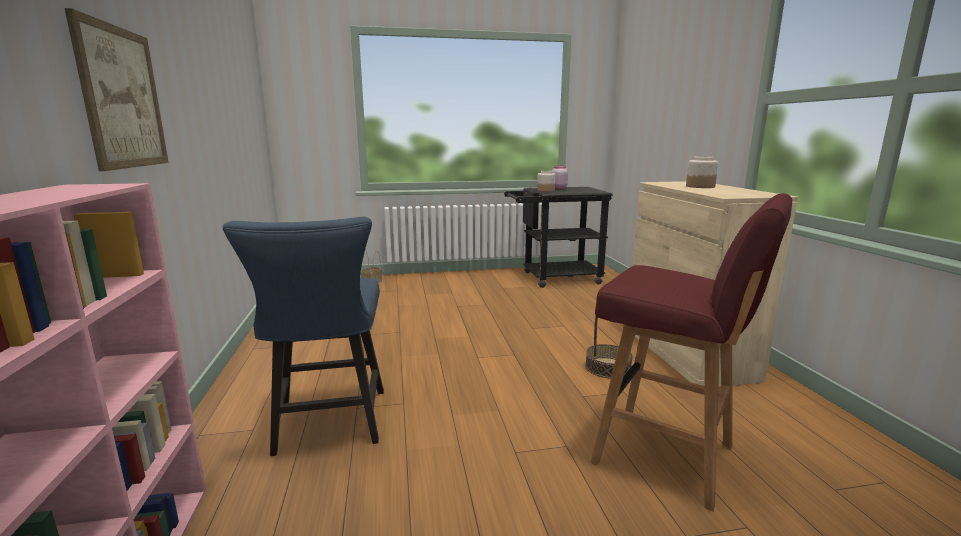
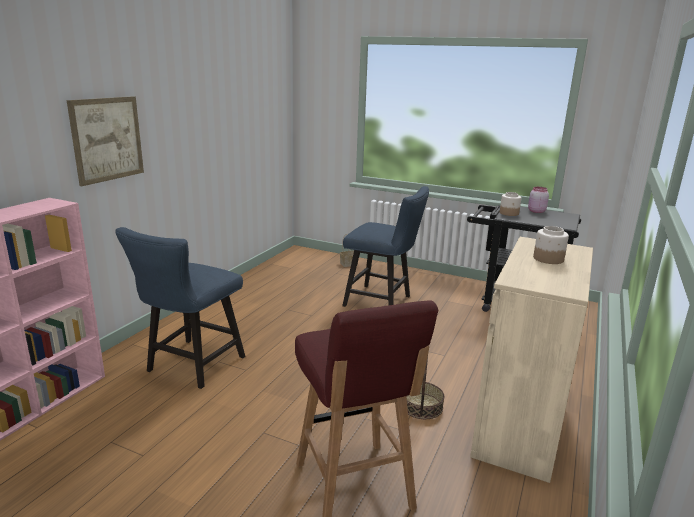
camera: 35 degrees right, 5 degrees up
(451, 302) = (382, 302): none -> blue chair

